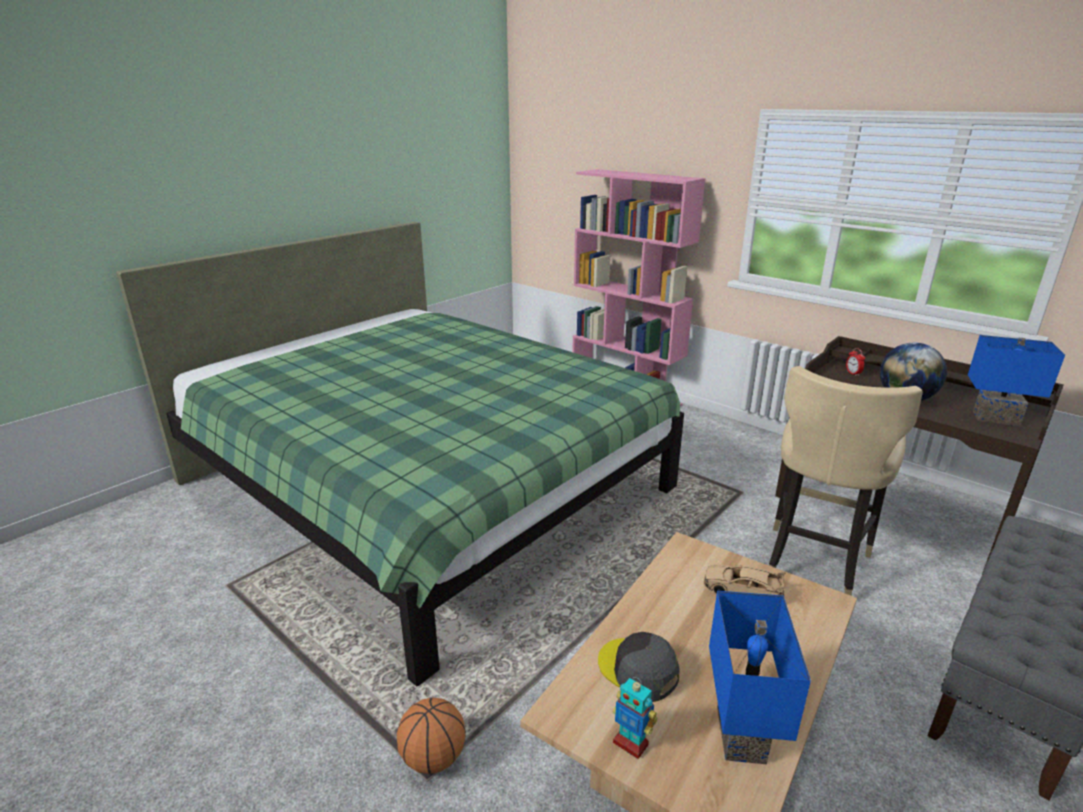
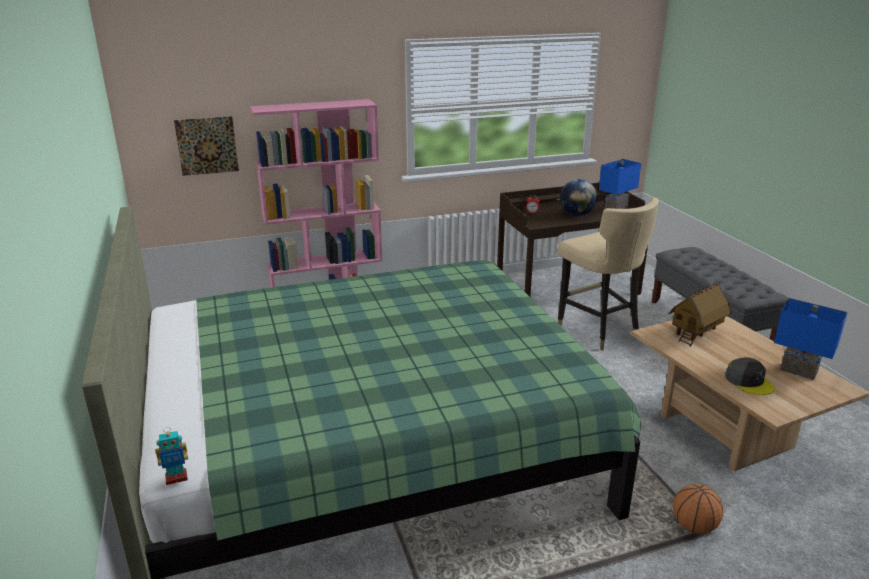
camera: 60 degrees left, 0 degrees up
(564, 202) = (207, 146): none -> picture
(631, 743) = (799, 400): toy robot -> toy robot (176, 478)
(637, 670) = (749, 381): grey cap -> grey cap turned 105 degrees counterclockwise
(742, 590) = (696, 332): beige toy car -> toy house

